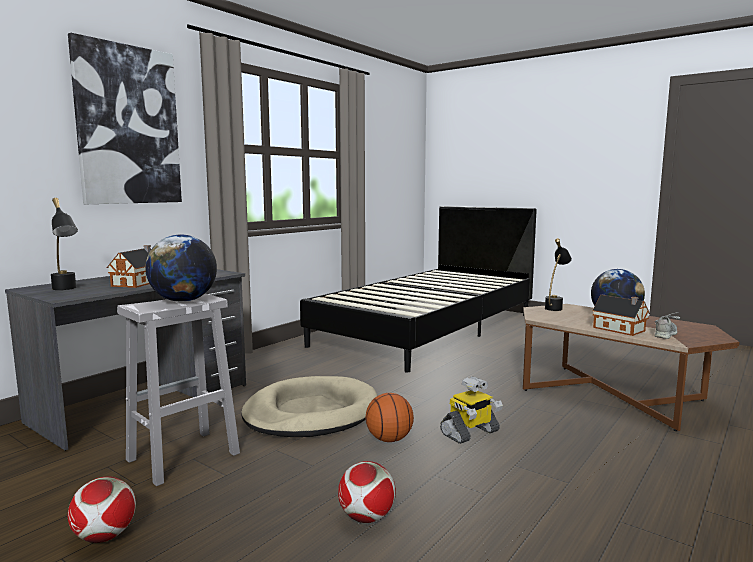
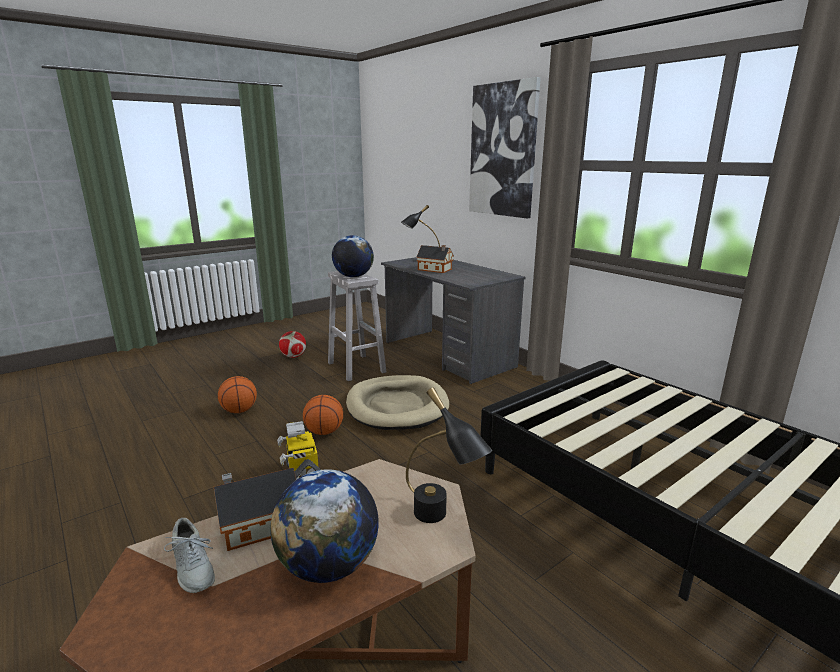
camera: 105 degrees right, 10 degrees up
(366, 517) = (239, 411): football -> basketball

